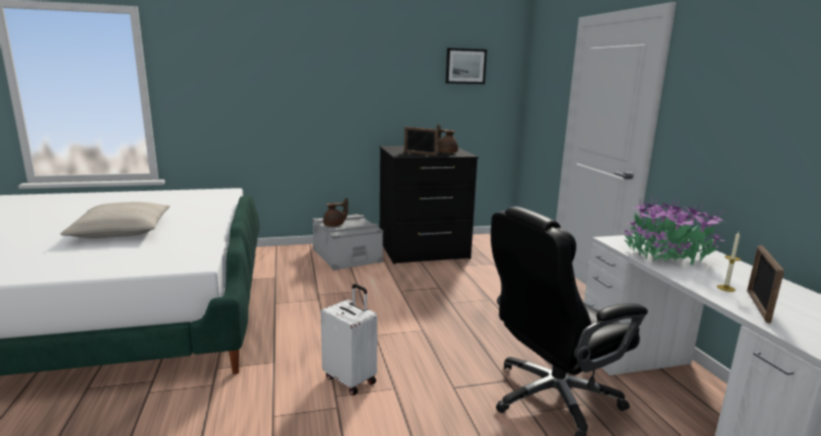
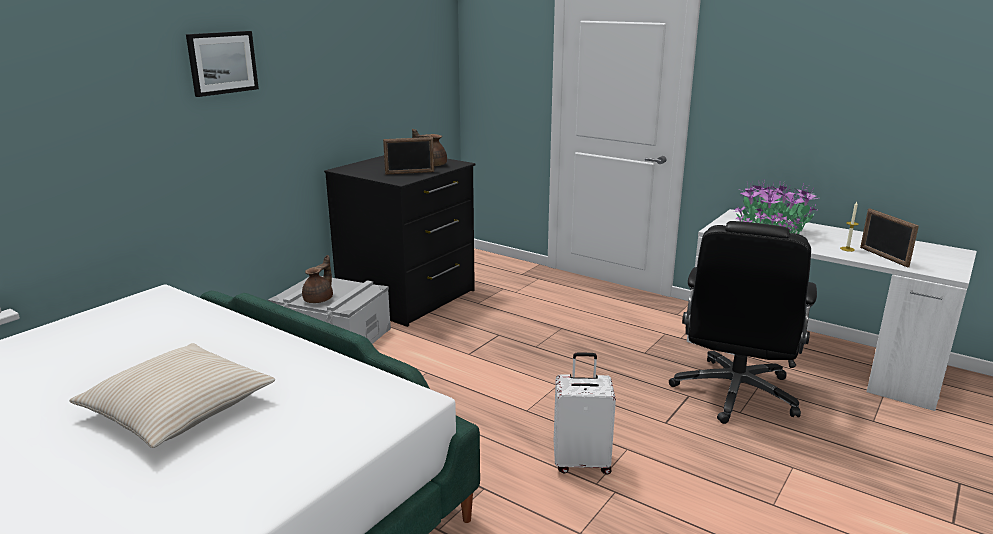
camera: 40 degrees left, 5 degrees up
(465, 66) = (403, 42): picture -> picture (222, 63)

